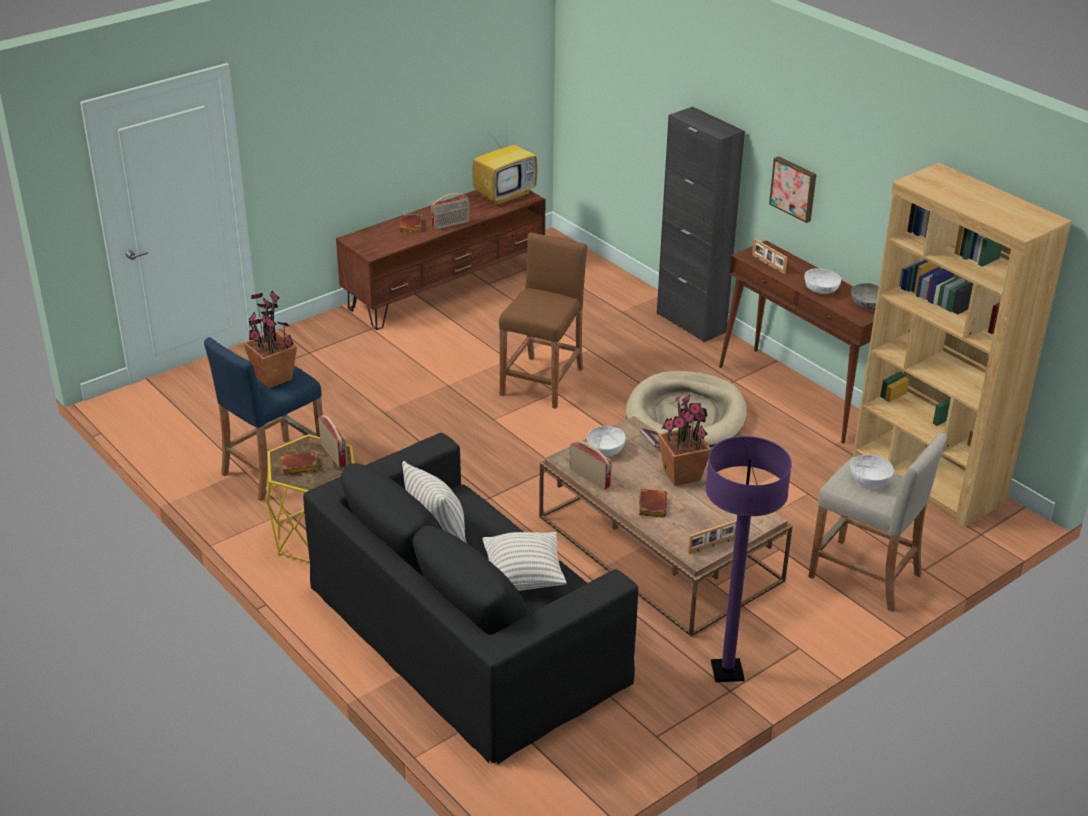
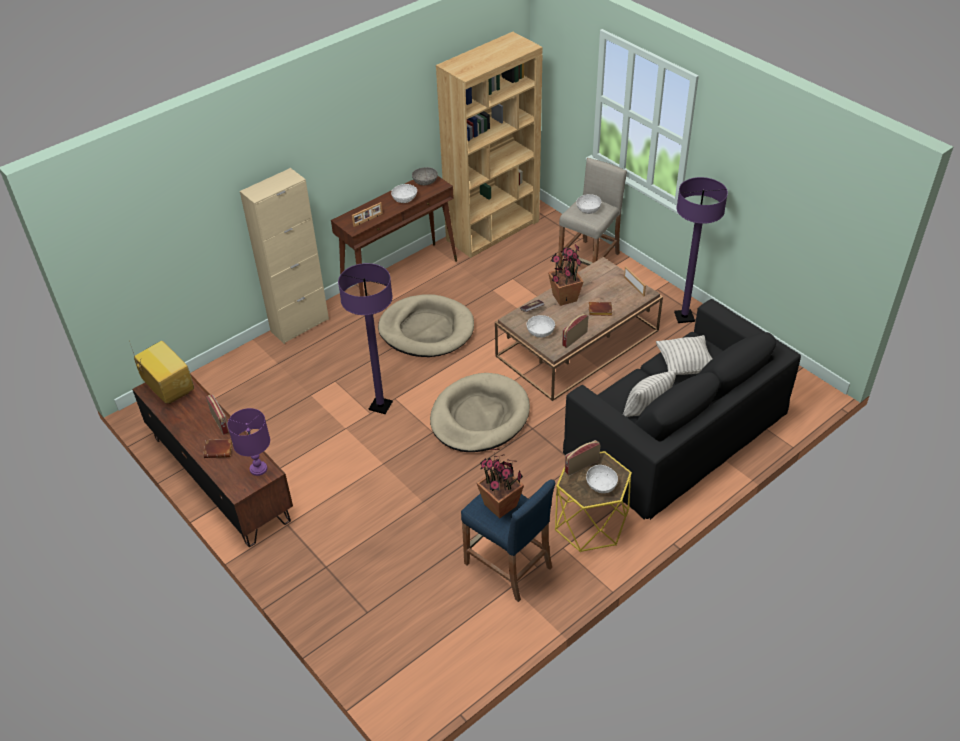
camera: 90 degrees left, 10 degrees up
(298, 467) = (601, 485): brown book -> white bowl
(380, 247) = (258, 468): none -> purple table lamp
(516, 455) = (479, 416): none -> beige dog bed
(542, 382) = (380, 406): brown stool -> purple floor lamp
(691, 323) = (299, 325): black cabinet -> beige cabinet
(794, 188) = (338, 169): picture -> none

